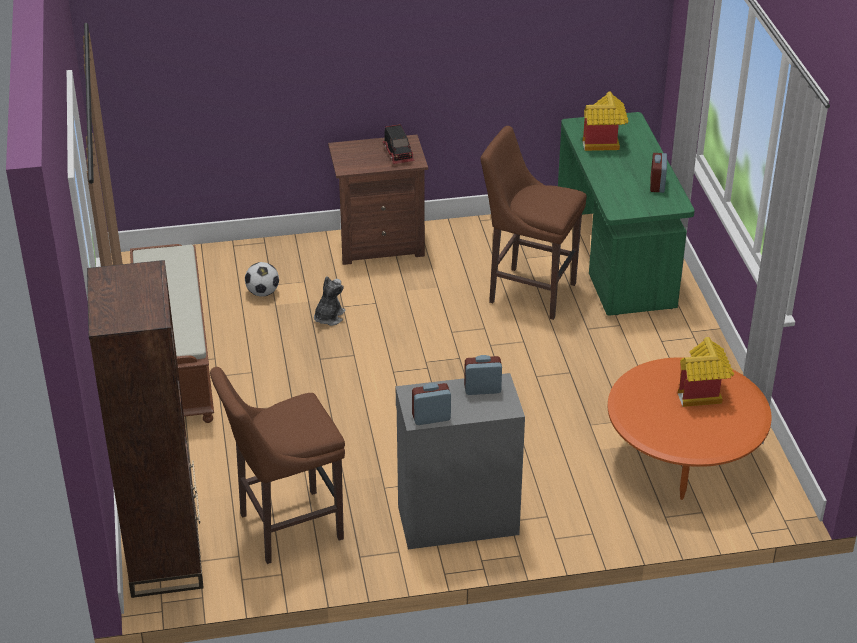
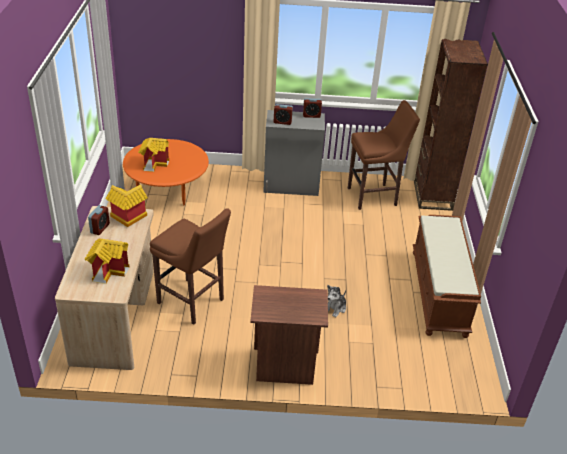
camera: 170 degrees left, 0 degrees up
(263, 293) = (380, 337): football -> none
(399, 153) = (272, 302): toy truck -> none
(617, 260) = (115, 316): green desk -> beige desk
(633, 202) = (127, 218): none -> toy house

